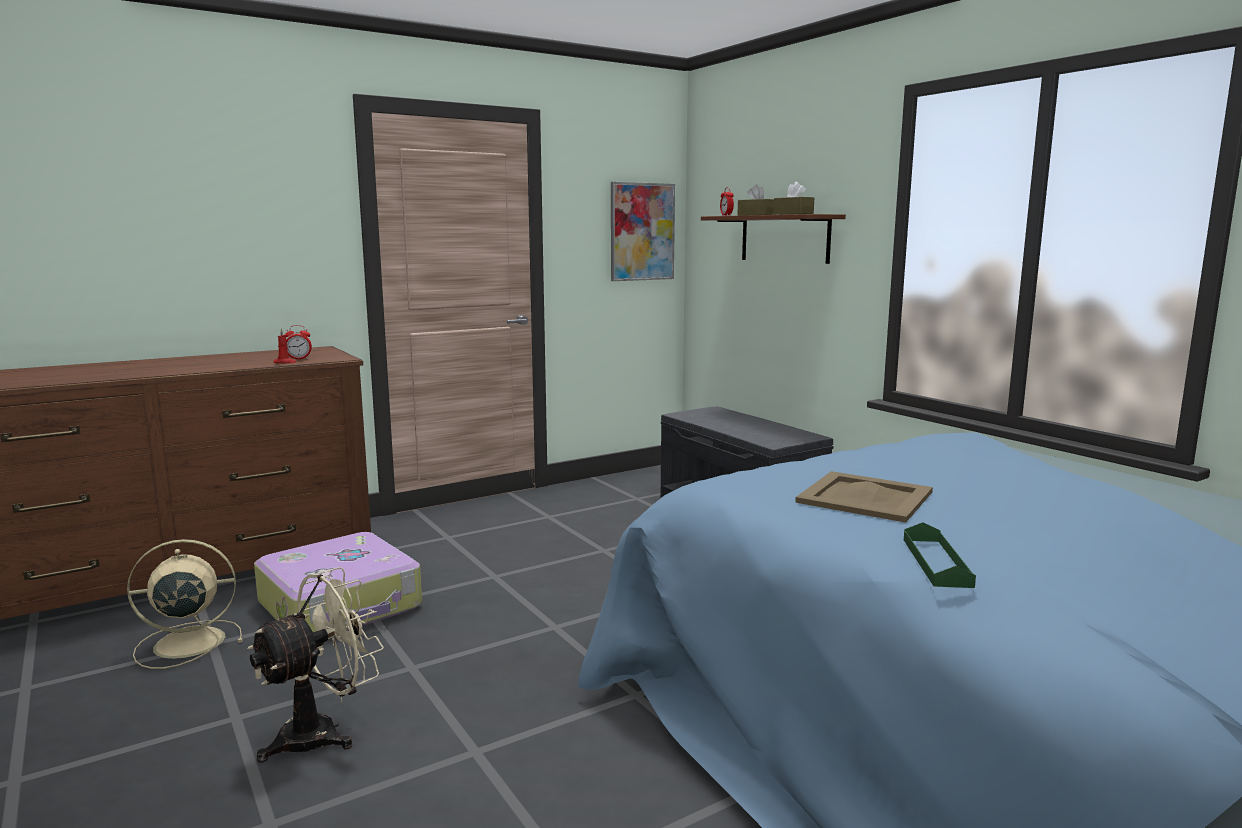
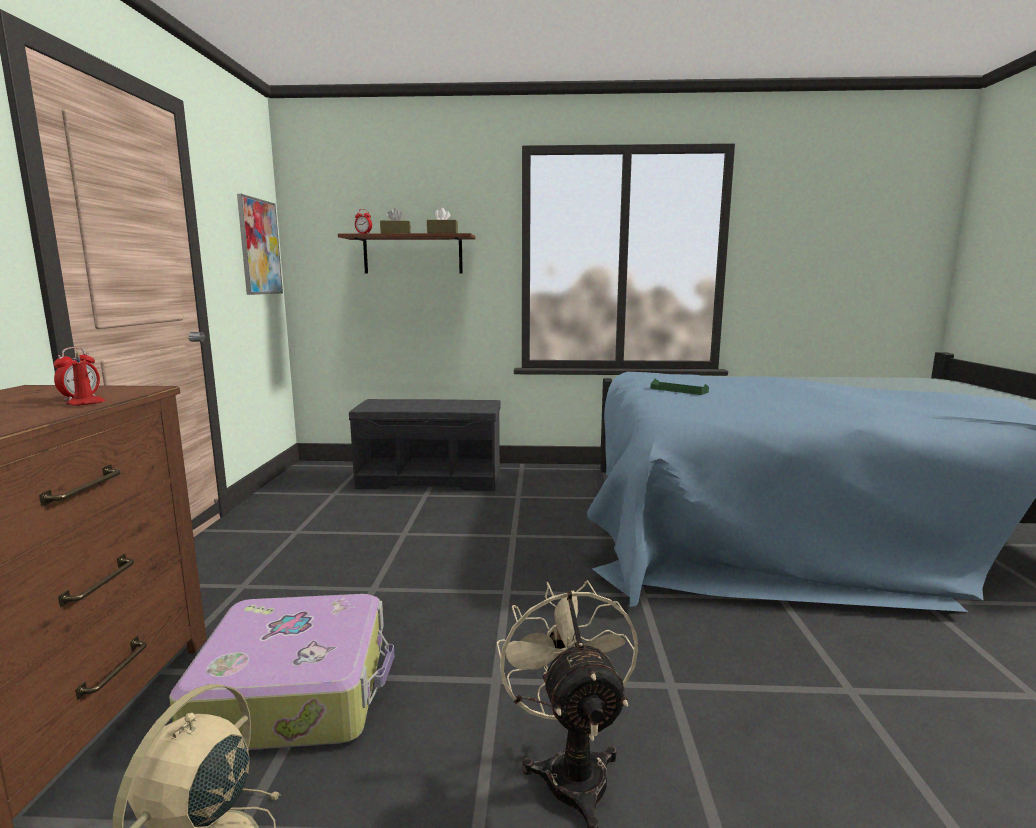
camera: 55 degrees left, 0 degrees up
(863, 497) = (730, 402): beige tray -> none
(936, 562) = (852, 413): green tray -> green tray (679, 390)

